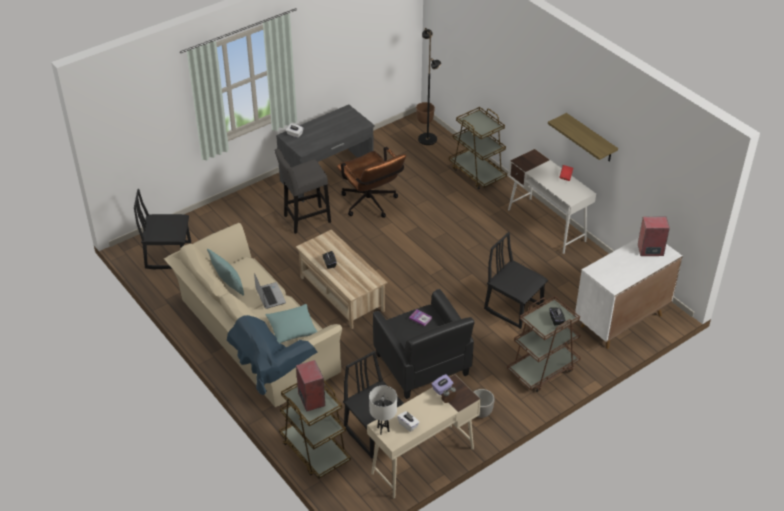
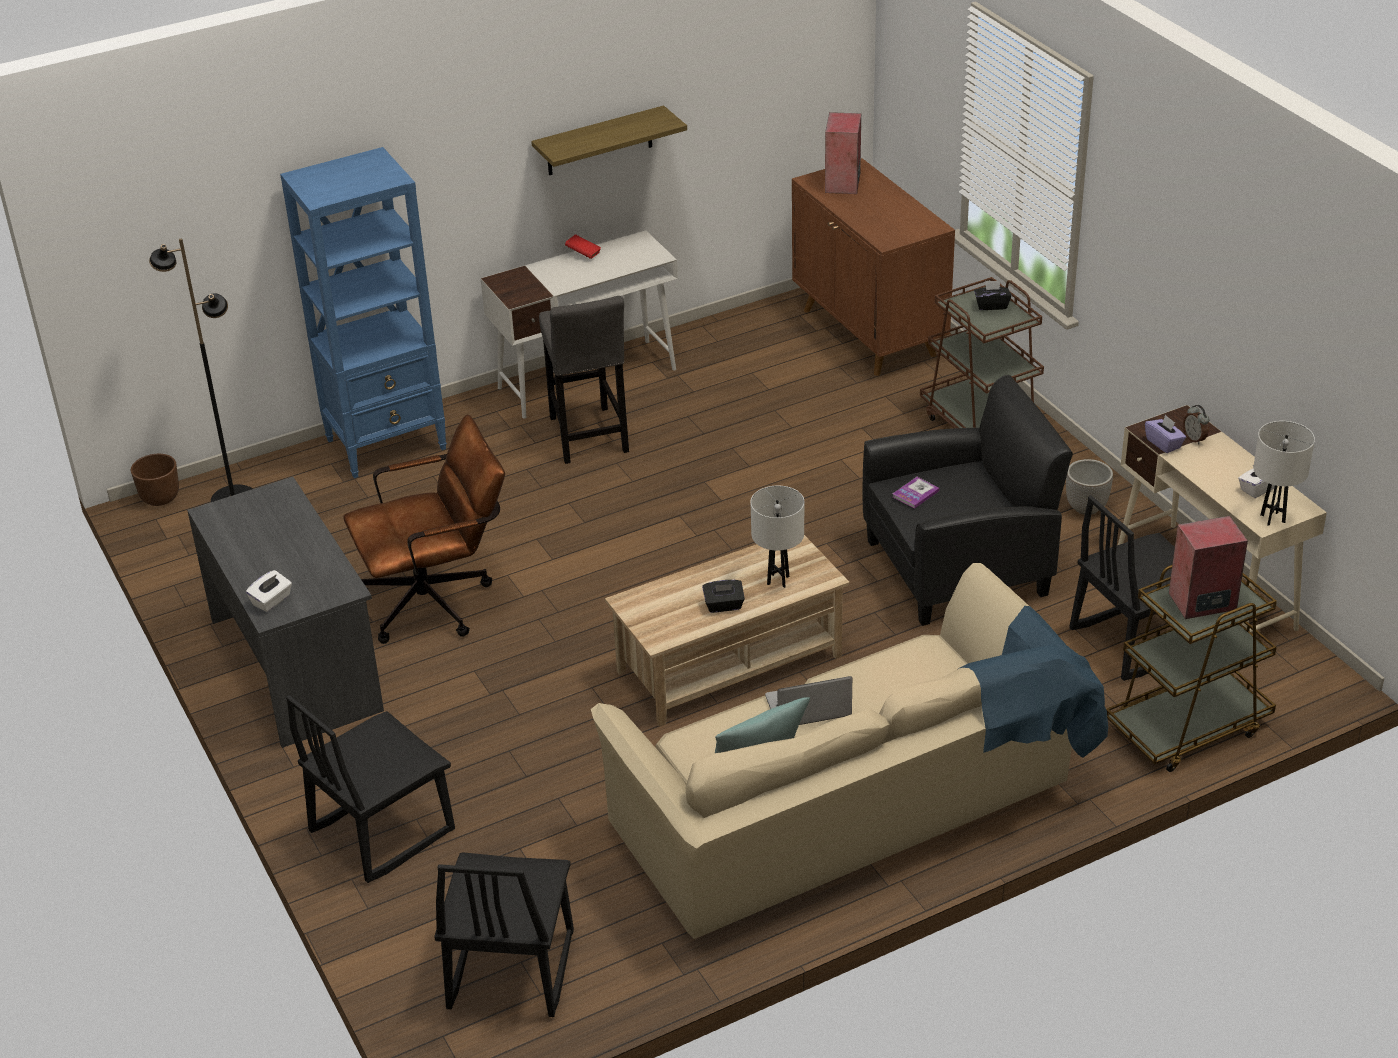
camera: 80 degrees left, 5 degrees down
(292, 329) = (919, 678): turquoise pillow -> none
(304, 220) = (452, 710): grey stool -> grey stool (588, 438)
(349, 278) = (778, 580): none -> white table lamp
(477, 173) = (387, 444): brown cart -> blue bookcase
(514, 307) = (814, 442): black chair -> black chair (381, 830)
(620, 321) = (869, 333): white cabinet -> brown cabinet

